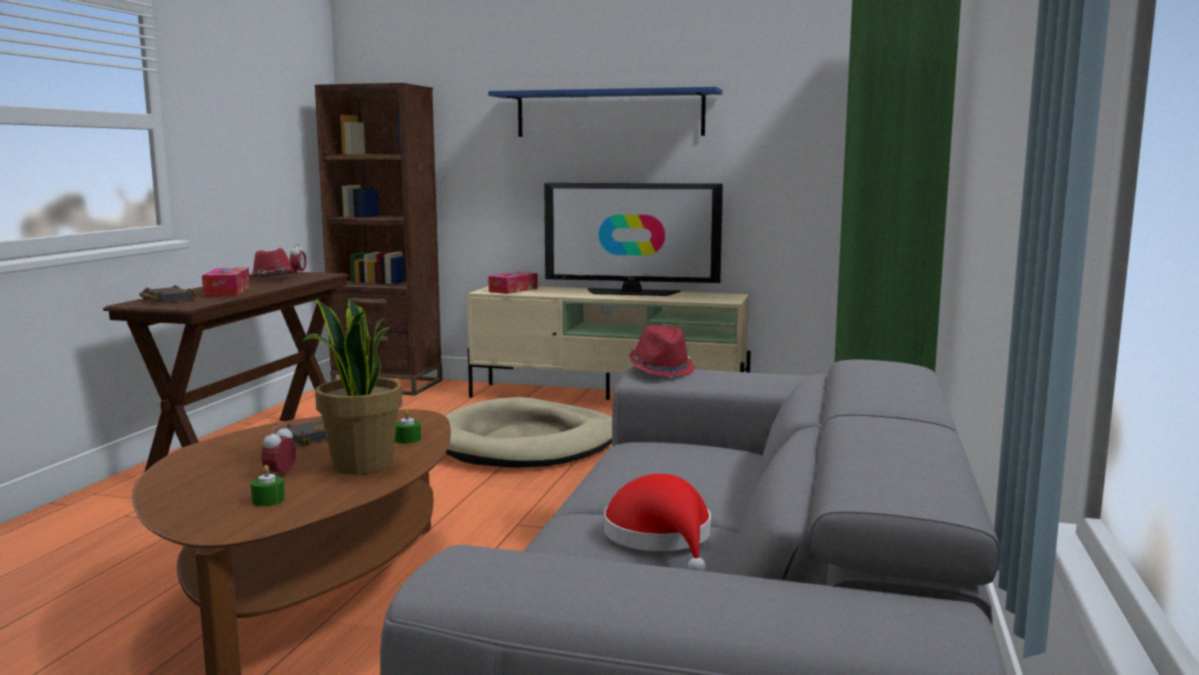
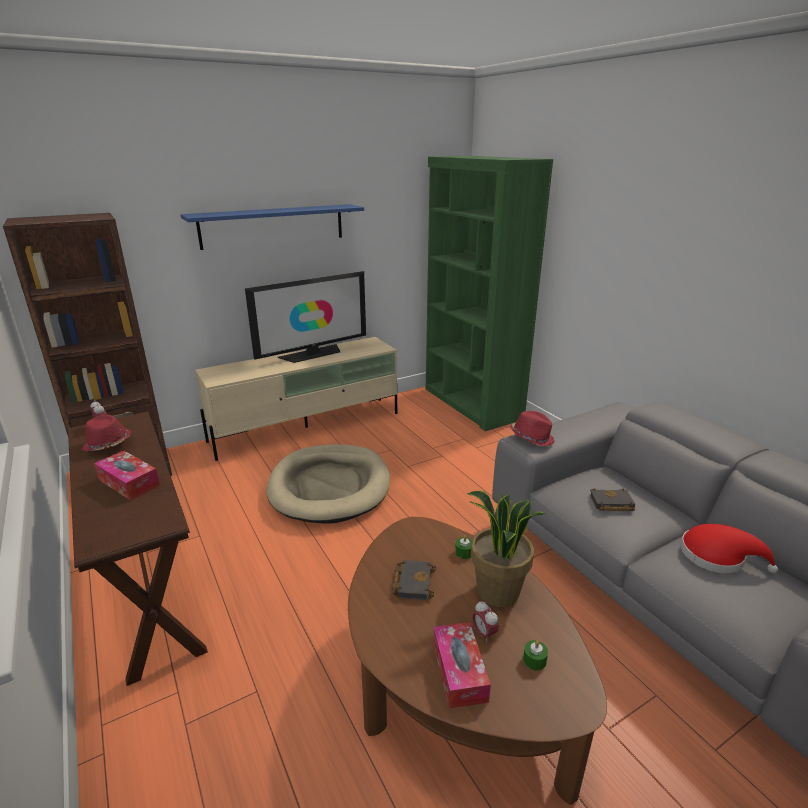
camera: 45 degrees left, 15 degrees up
(166, 300) = (110, 522): black book -> black book (610, 504)
(513, 290) = (230, 373): tissue box -> tissue box (459, 671)

